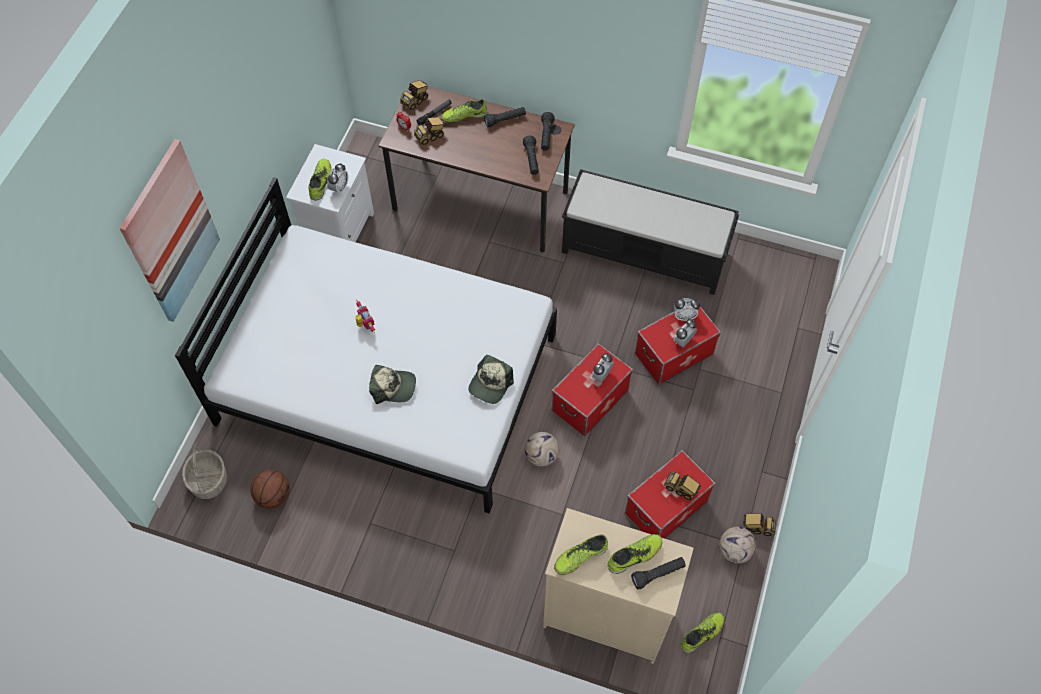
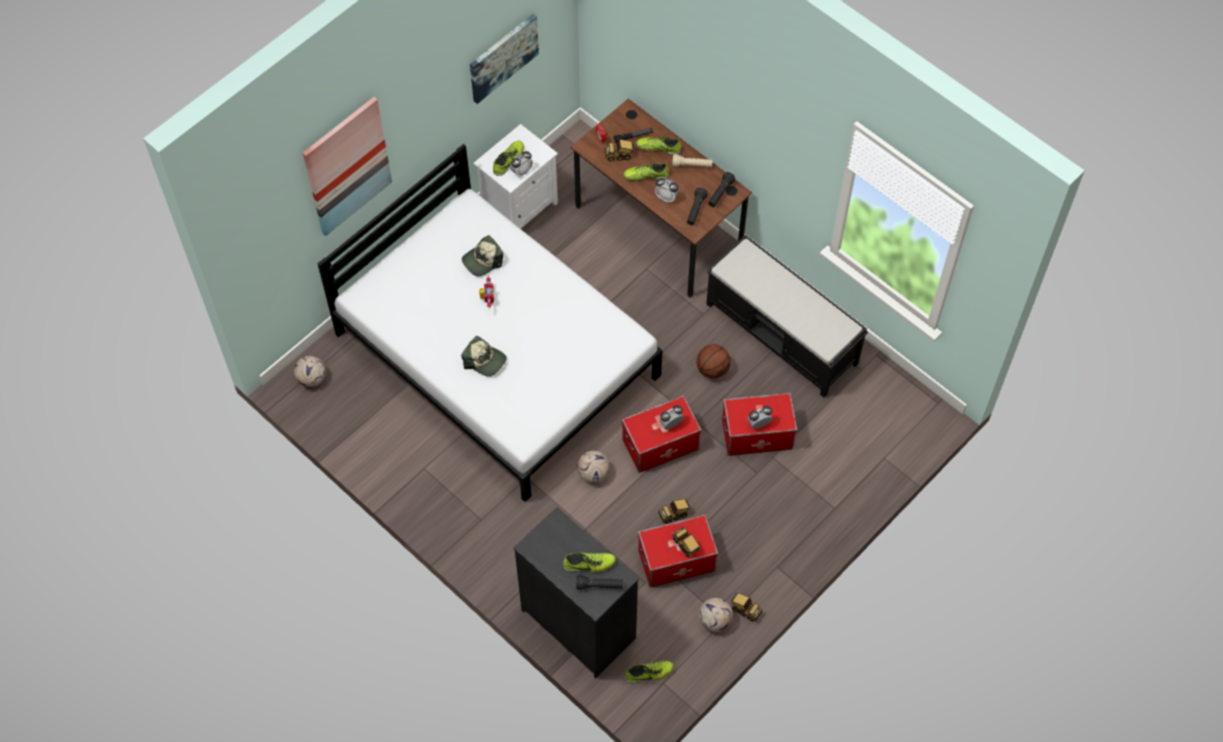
camera: 25 degrees right, 0 degrees up
(208, 480) = (311, 378): basket -> football
(273, 496) = (357, 413): basketball -> basketball (712, 369)
(283, 70) = (503, 57): none -> picture
(415, 101) = (622, 118): toy truck -> toy truck (674, 514)
(490, 384) = (565, 390): cap -> cap (482, 260)
(505, 120) = (692, 165): black flashlight -> beige flashlight
(580, 556) = (547, 547): shoe -> shoe (646, 175)
(607, 614) = (579, 623): beige dresser -> black dresser
(684, 316) = (772, 403): alarm clock -> alarm clock (666, 197)

